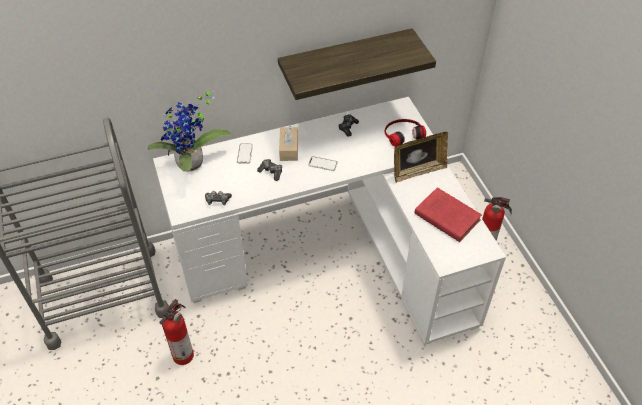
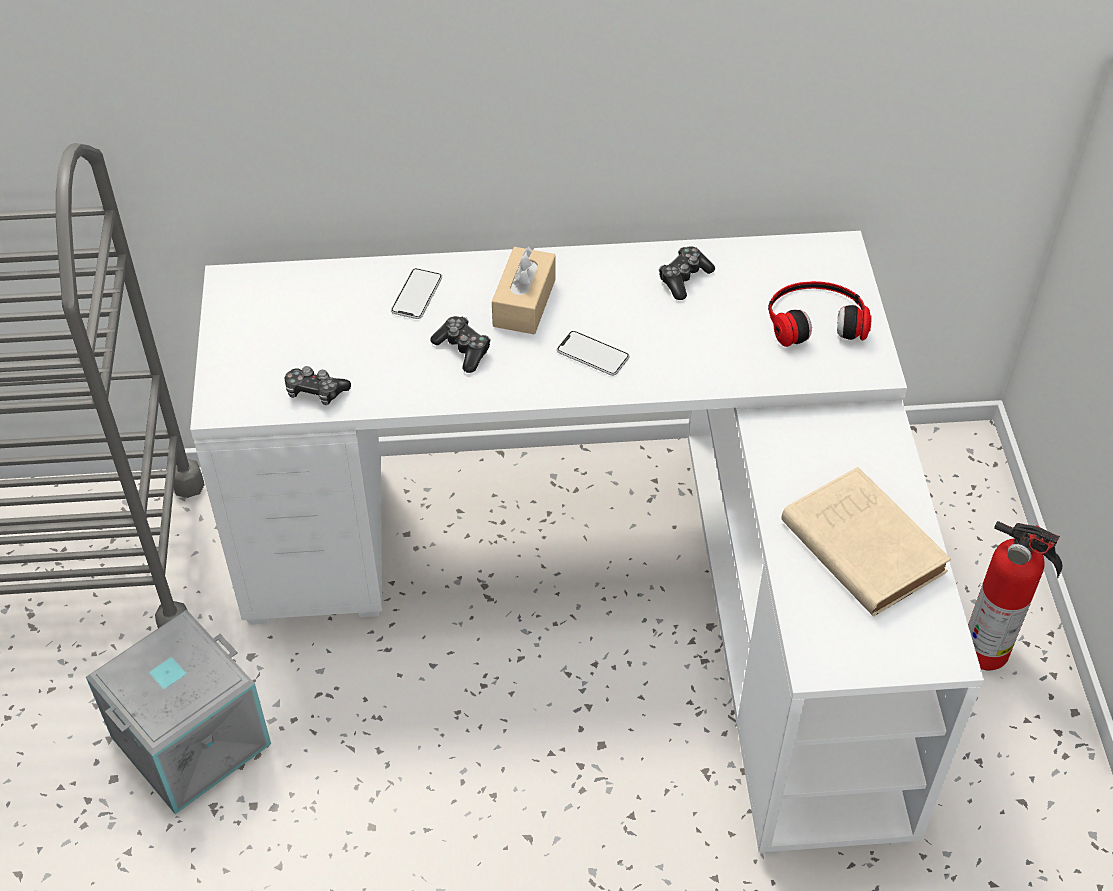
camera: 15 degrees right, 0 degrees up
(184, 354) = (190, 738): fire extinguisher -> grey storage box
(192, 165) = (286, 298): potted plant -> none
(346, 60) = (701, 110): shelf -> none
(418, 171) = (826, 418): picture frame -> none
(445, 216) = (859, 544): red book -> beige book

